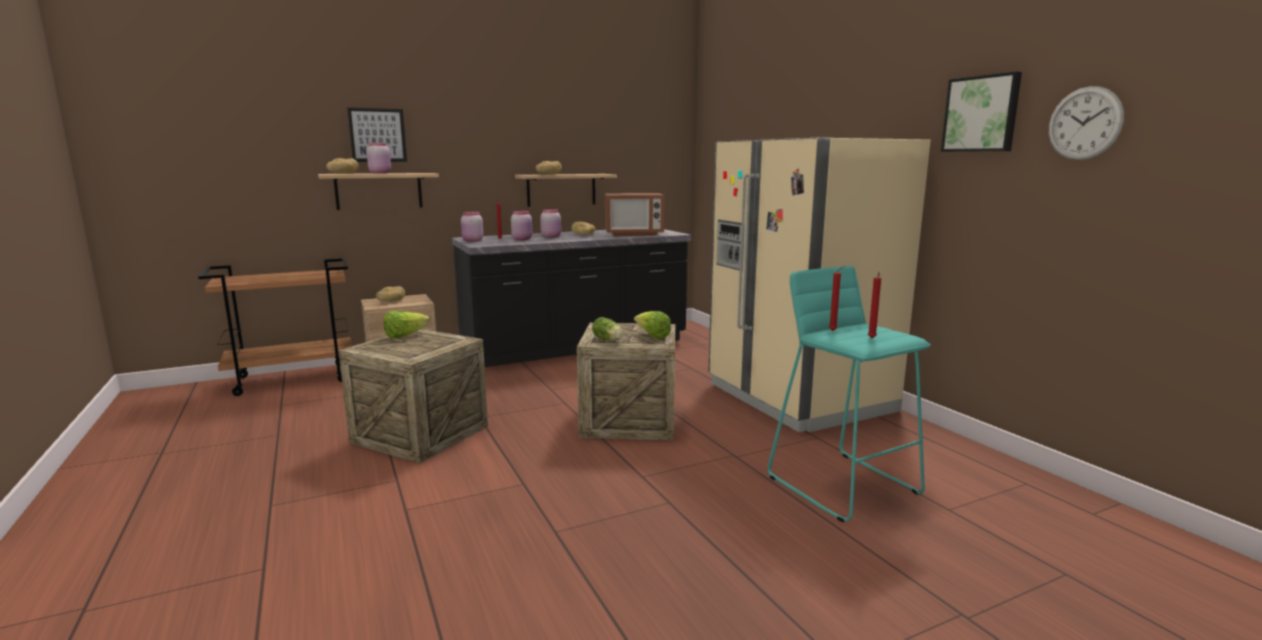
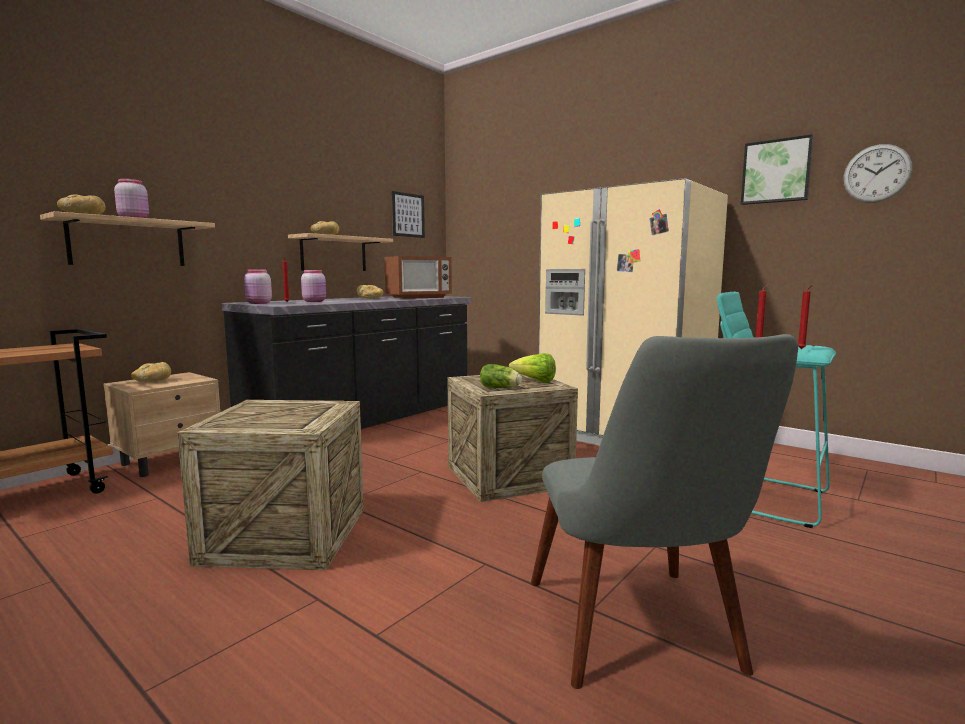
camera: 25 degrees left, 5 degrees down
(377, 135) = (126, 172): picture -> picture (408, 215)
(405, 336) = (251, 408): lettuce -> none
(551, 237) = (341, 300): pink jar -> none
(560, 560) = (642, 641): none -> grey chair

